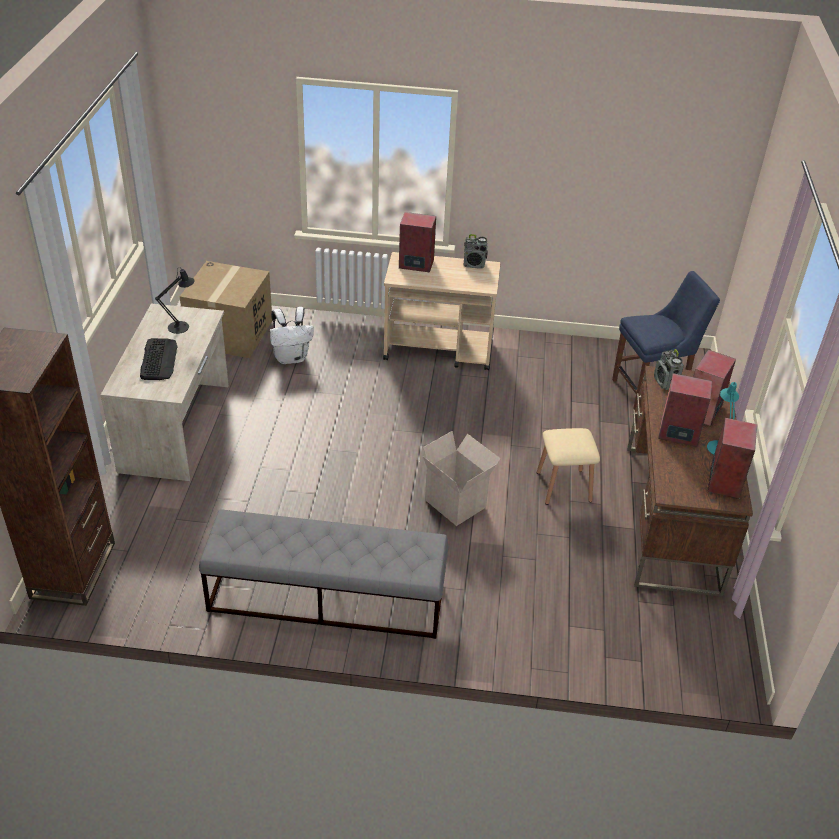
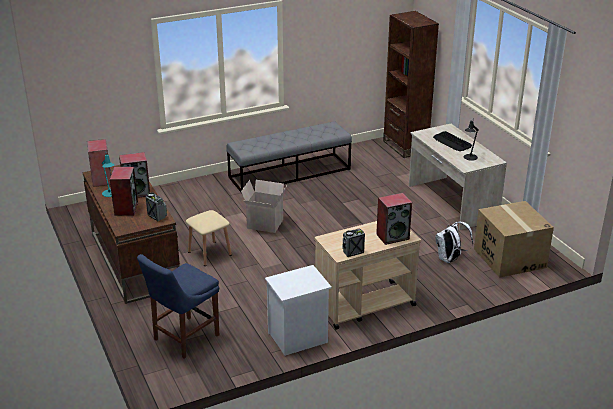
camera: 150 degrees right, 10 degrees down
(535, 346) = (297, 338): none -> white nightstand

